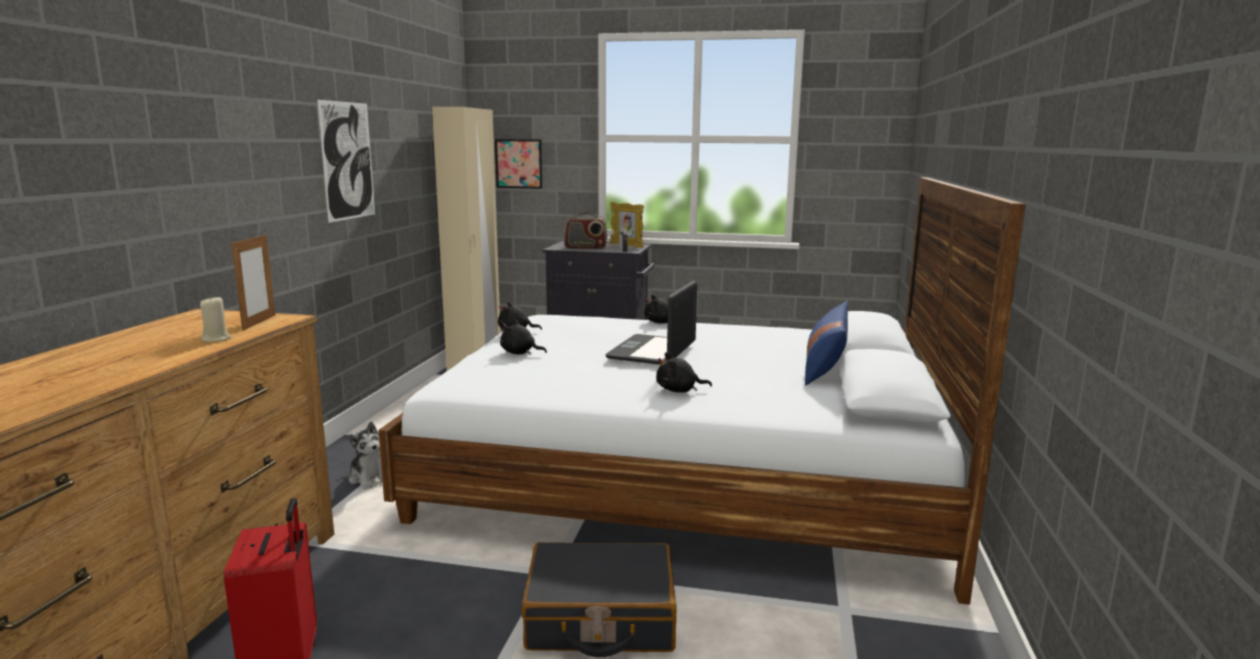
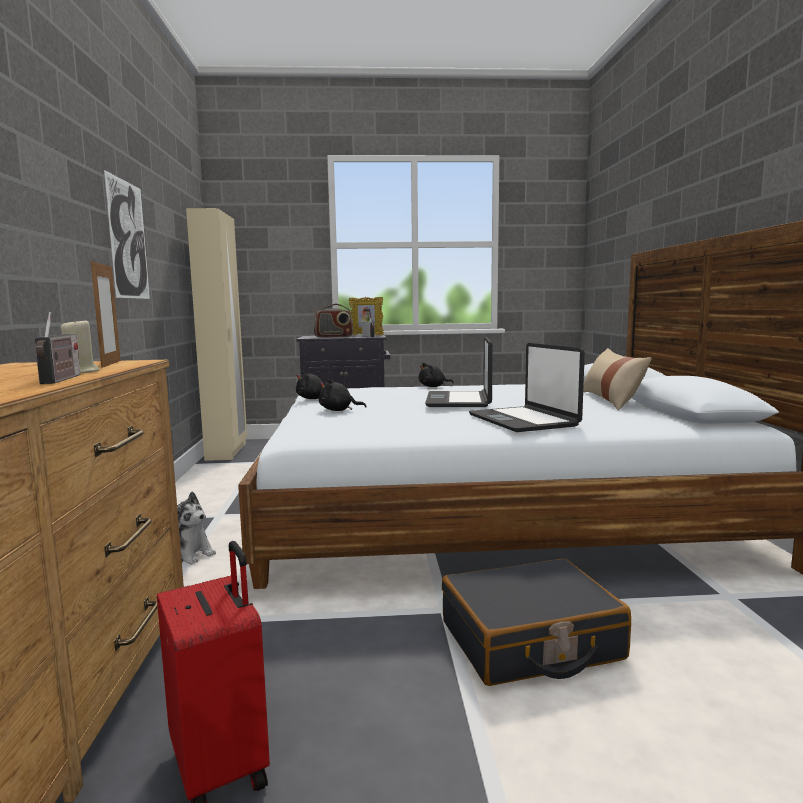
camera: 15 degrees left, 5 degrees down
(186, 353) = (61, 379): none -> radio
(519, 163) = (257, 269): picture -> none
(679, 390) = (523, 420): black plush toy -> laptop
(825, 367) = (611, 400): blue pillow -> beige pillow

